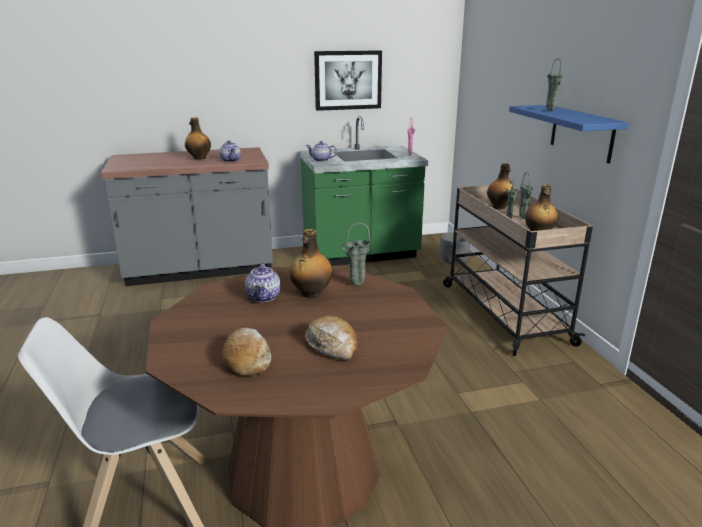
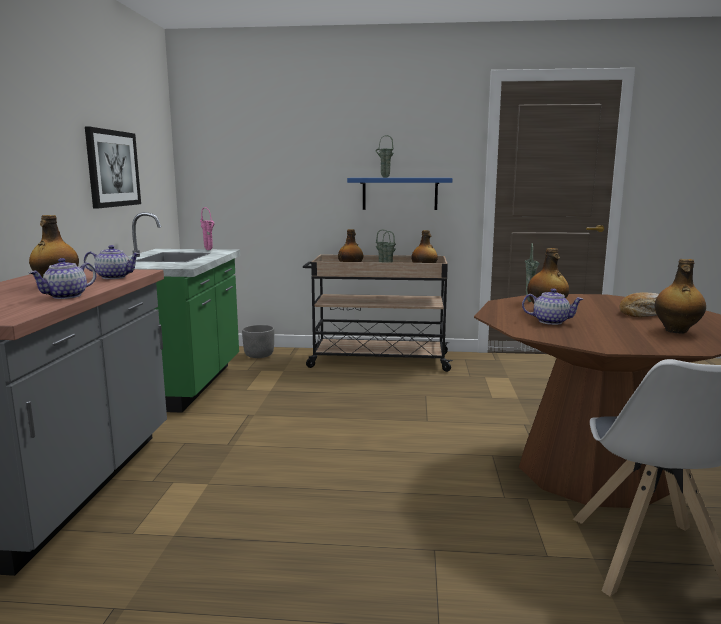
camera: 70 degrees left, 10 degrees down
(247, 359) = (676, 331): bread -> bottle
(321, 160) = (163, 265): teapot -> teapot (66, 296)

